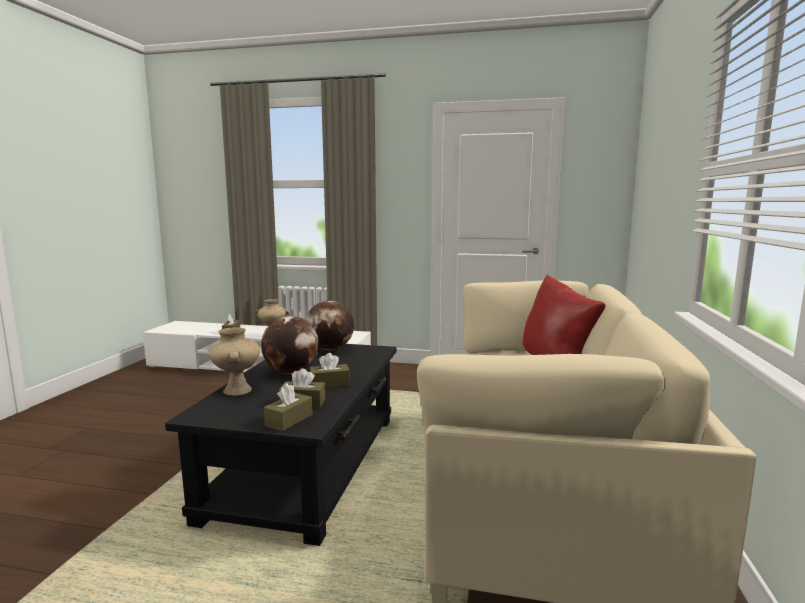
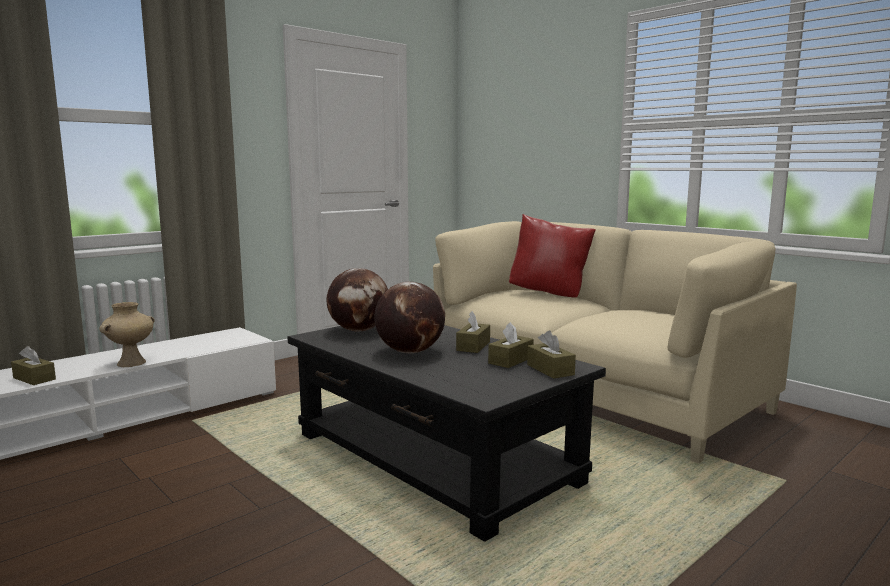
camera: 55 degrees left, 0 degrees up
(237, 390) = (431, 376): beige vase -> none

